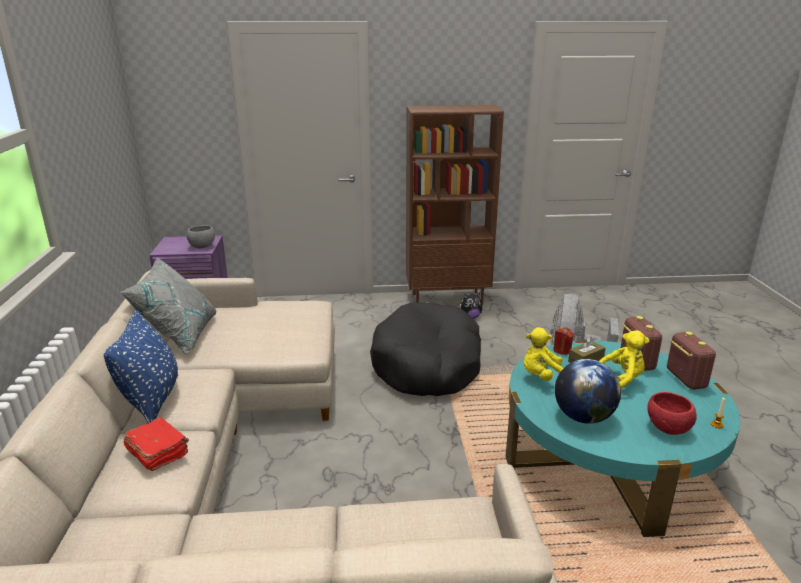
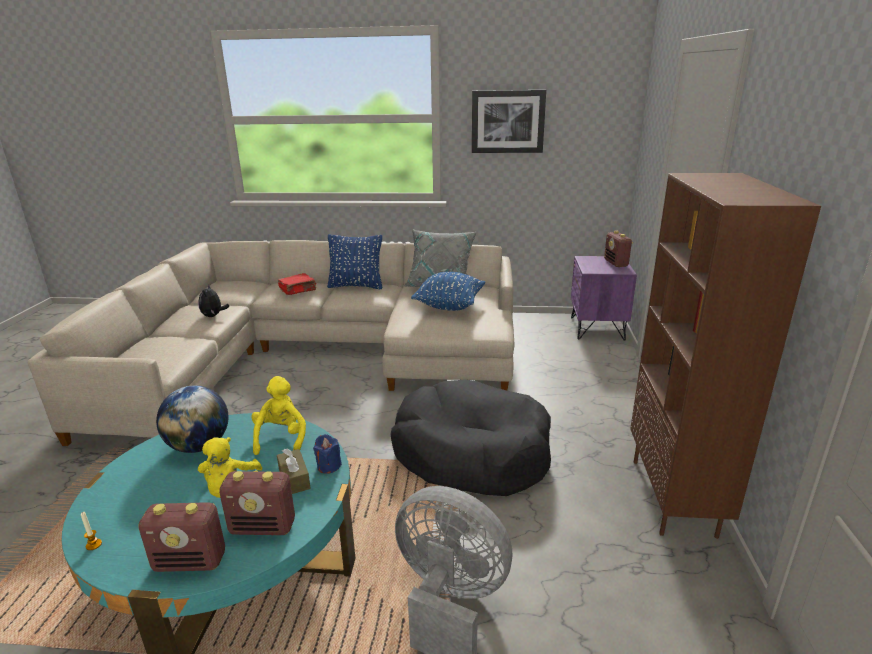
camera: 100 degrees right, 0 degrees up
(74, 122) = (507, 121): none -> picture
(187, 240) = (616, 263): none -> radio
(201, 247) = (597, 269): grey bowl -> none
(256, 324) = (449, 306): none -> blue pillow
(470, 317) = (608, 511): plush toy -> plush toy (213, 316)
(562, 350) = (328, 466): red candle -> blue candle
(668, 429) = (128, 499): red bowl -> none

